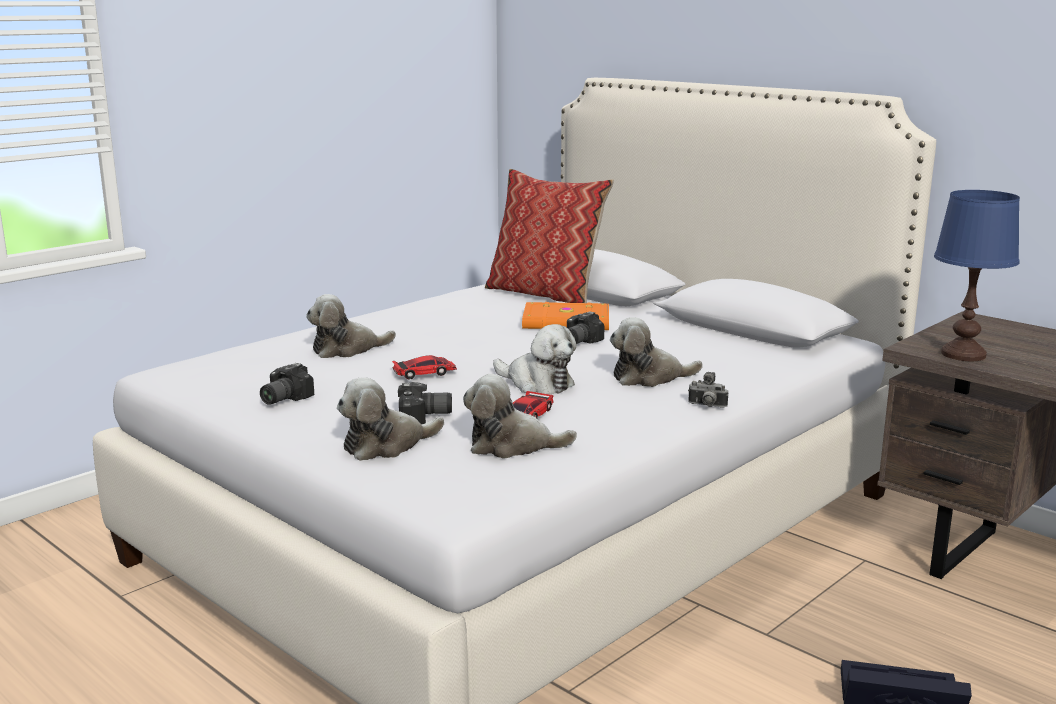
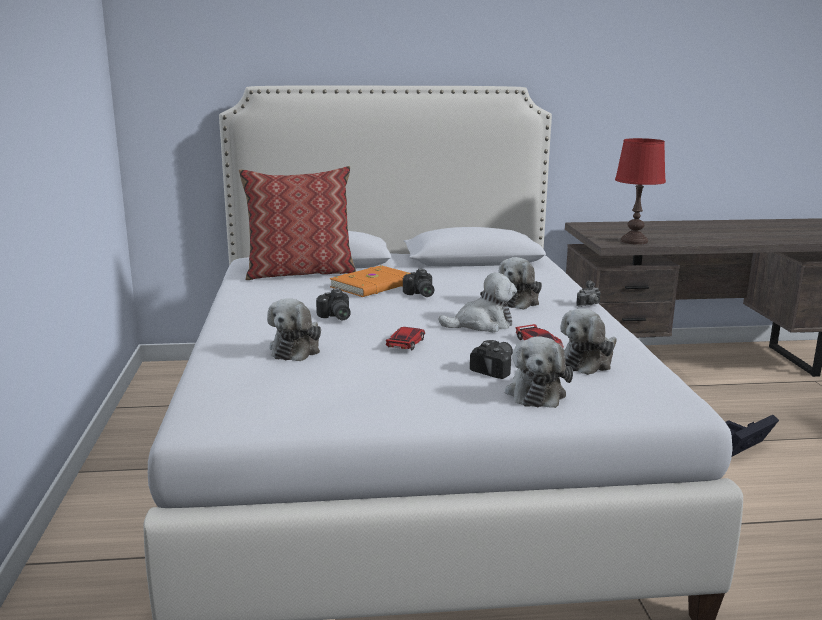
camera: 50 degrees left, 0 degrees up
(282, 399) = (375, 397): camera -> camera (335, 317)
(963, 354) = (633, 241): blue table lamp -> red table lamp

